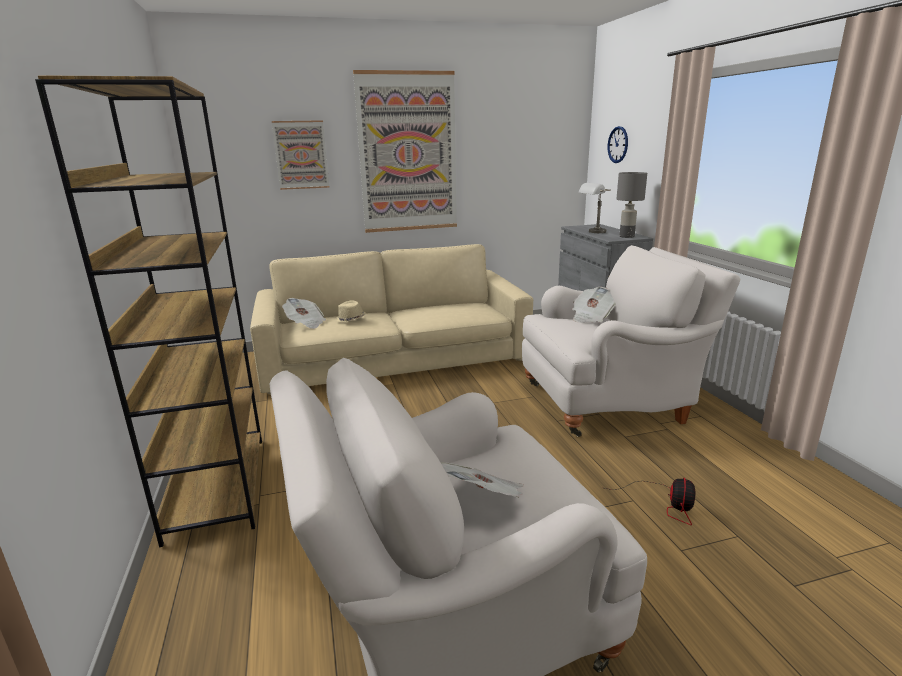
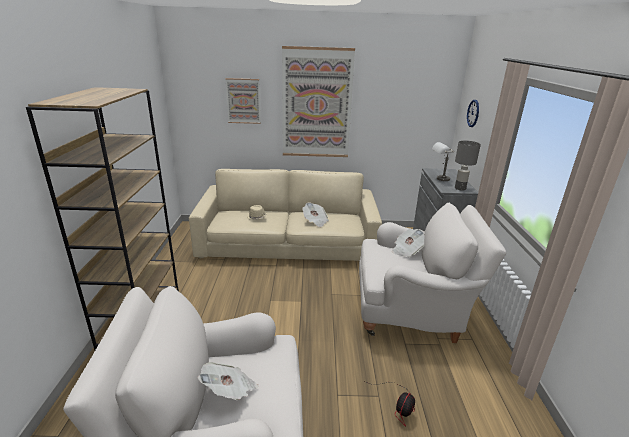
camera: 15 degrees right, 5 degrees up
(305, 323) = (228, 215): newspaper -> newspaper (315, 221)

